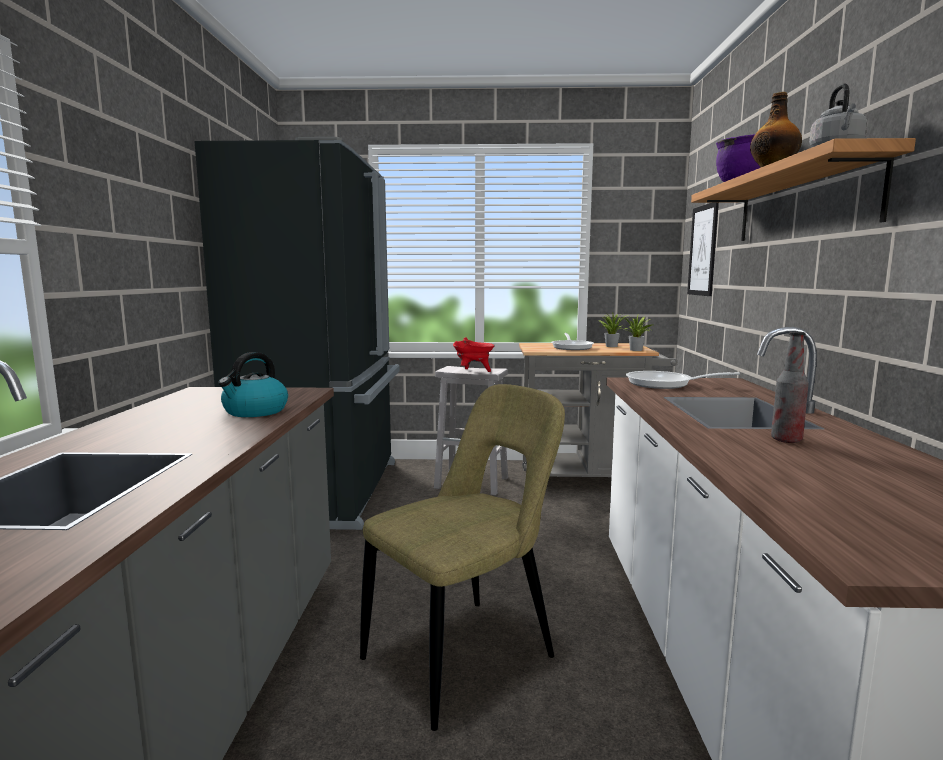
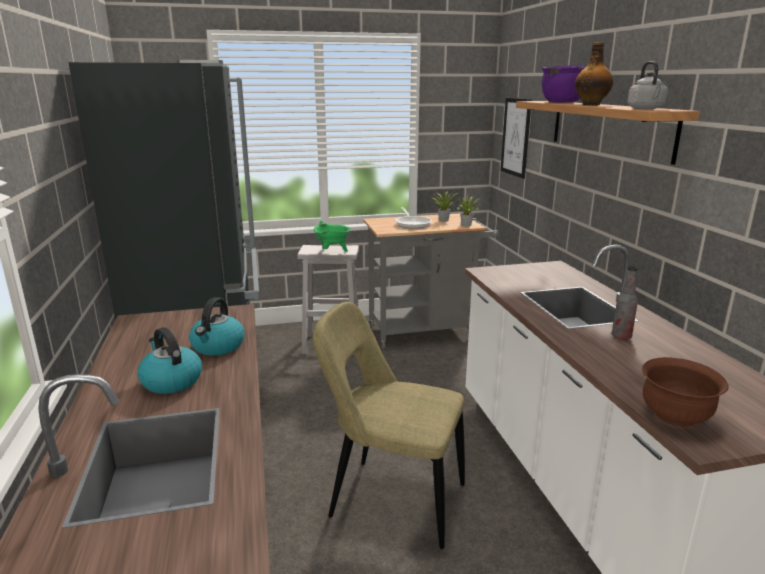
camera: 15 degrees left, 10 degrees up
(172, 430) = (171, 381): none -> kettle
(466, 654) = (391, 499): beige chair -> beige chair turned 105 degrees counterclockwise
(473, 371) = (332, 252): red cooking pot -> green cooking pot
(665, 384) = (513, 274): frying pan -> none
(830, 524) = (674, 417): none -> brown bowl

